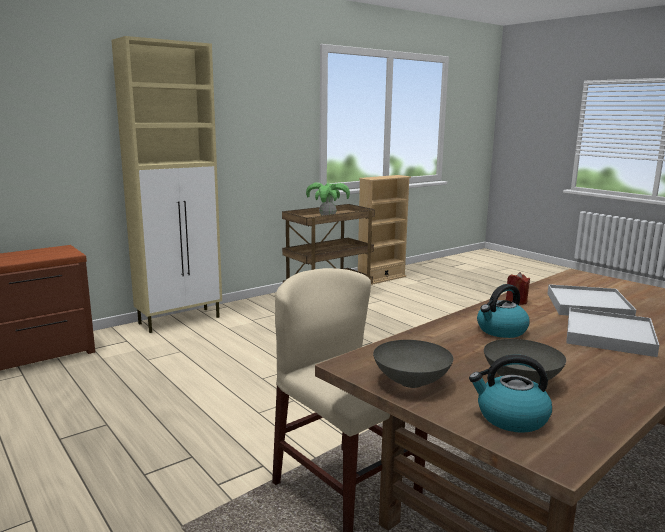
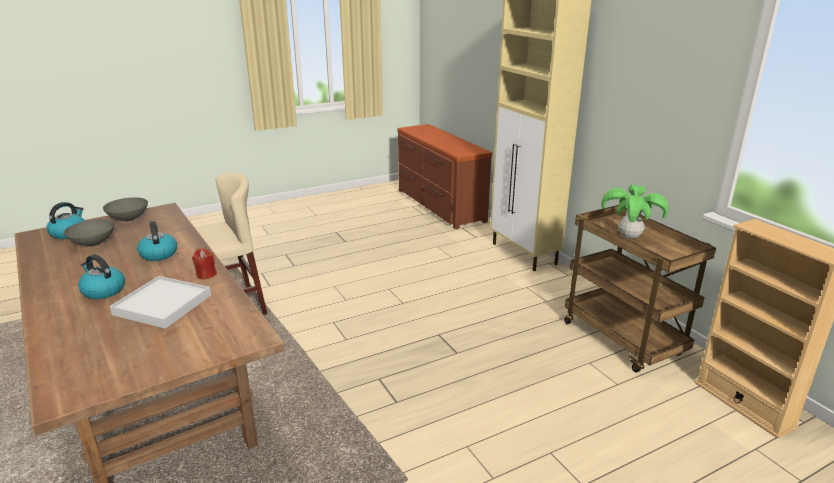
camera: 100 degrees right, 10 degrees up
(609, 336) = (103, 291): white tray -> kettle

